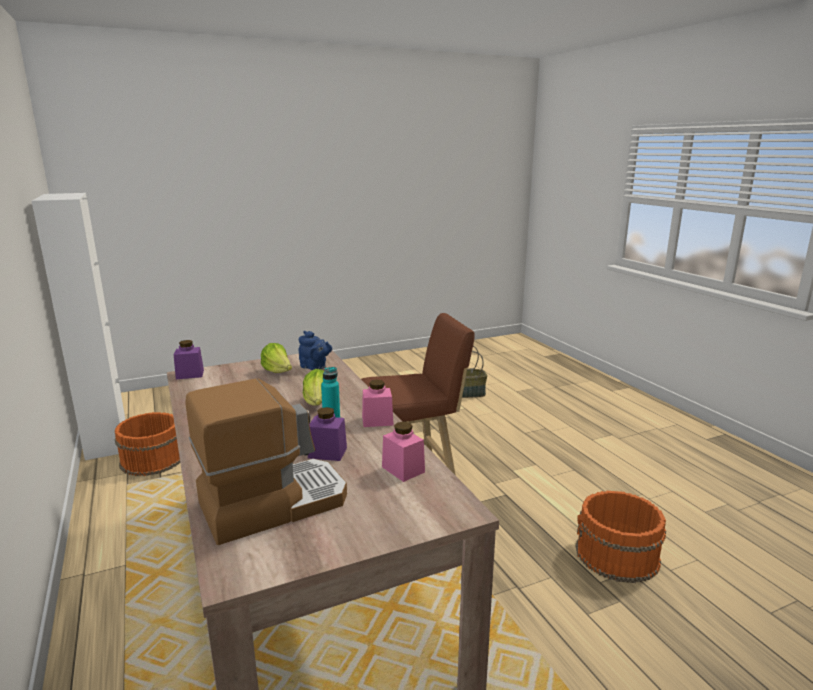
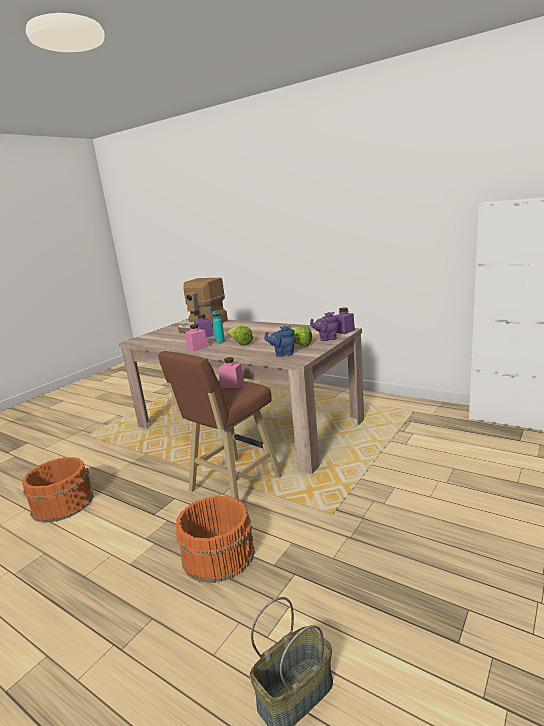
camera: 150 degrees right, 0 degrees up
(151, 460) = (441, 424): orange bucket -> orange bucket (218, 554)
(234, 371) = (326, 339): none -> purple teapot
(403, 469) = (165, 341): pink jar -> pink jar (232, 384)

